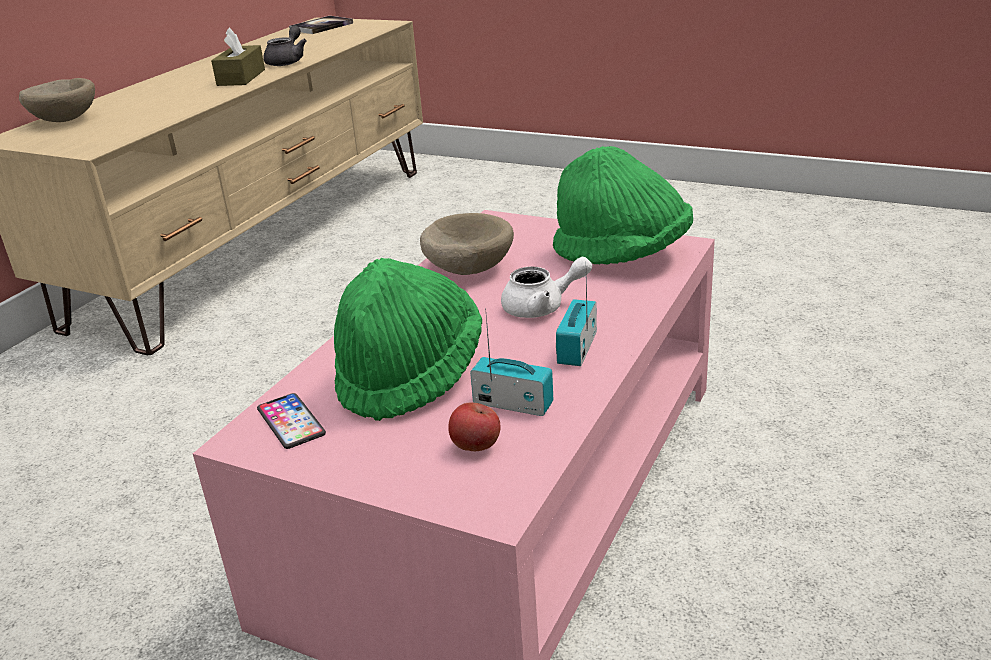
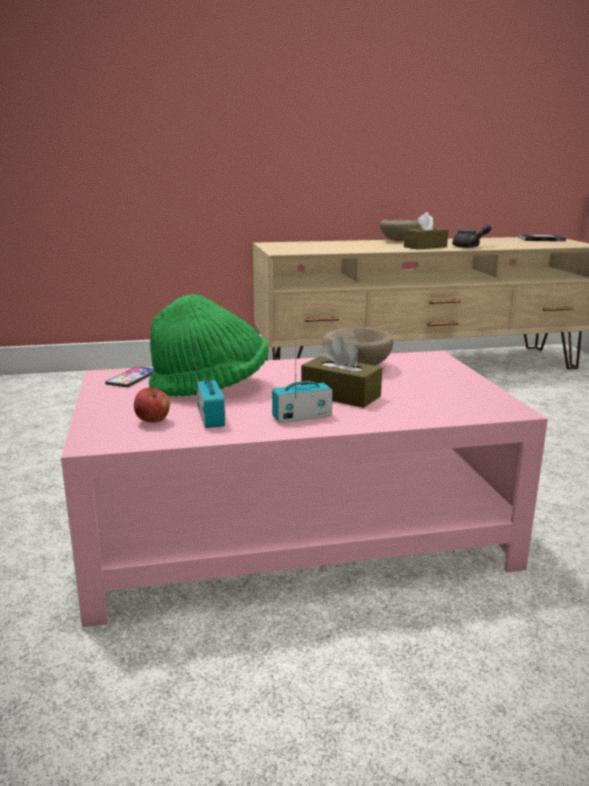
camera: 50 degrees right, 10 degrees down
(66, 119) = (307, 243): beige bowl -> beige bowl (399, 241)
(542, 307) = (340, 395): white teapot -> brown tissue box
(622, 255) = (456, 397): green hat -> none

